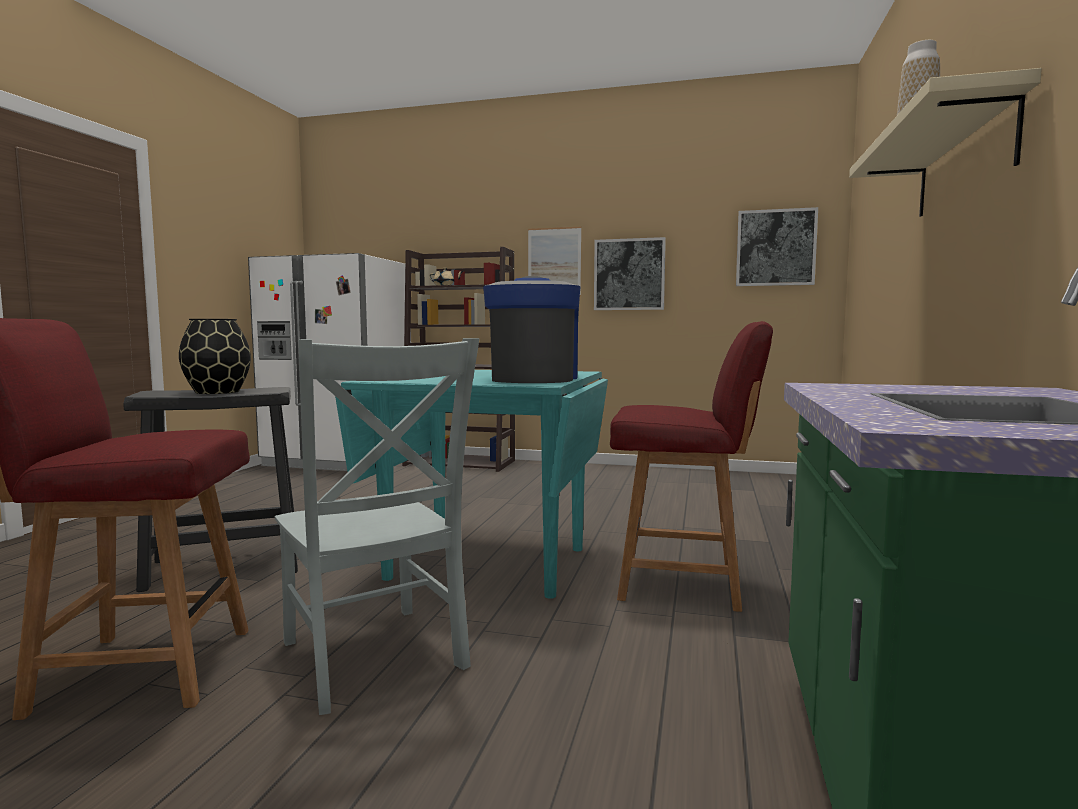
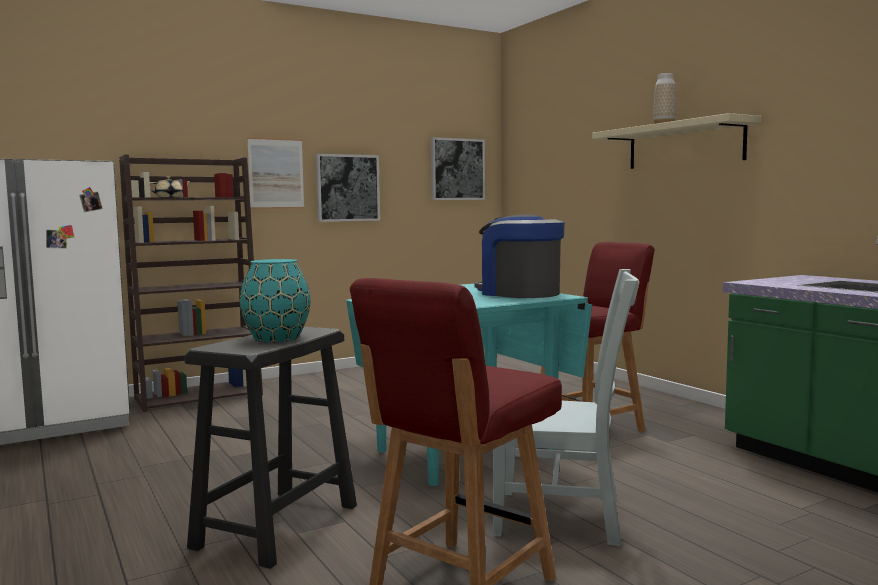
camera: 45 degrees left, 0 degrees up
(218, 392) = (277, 338): black vase -> turquoise vase

